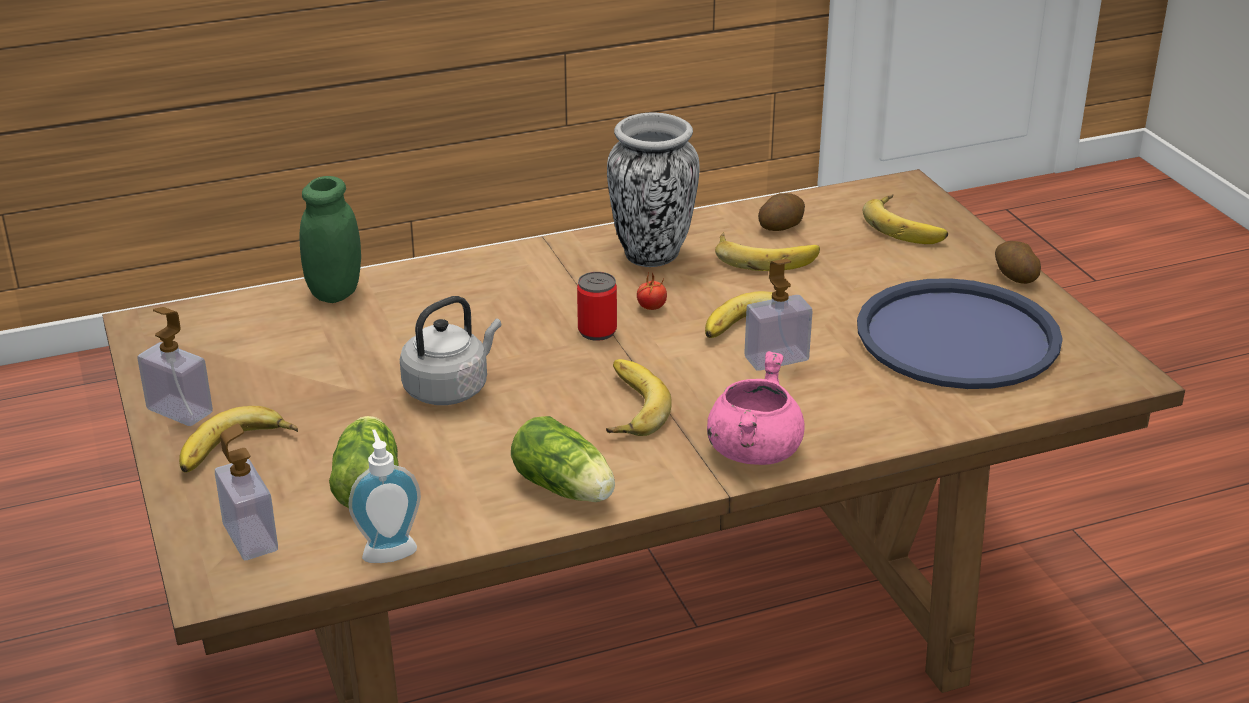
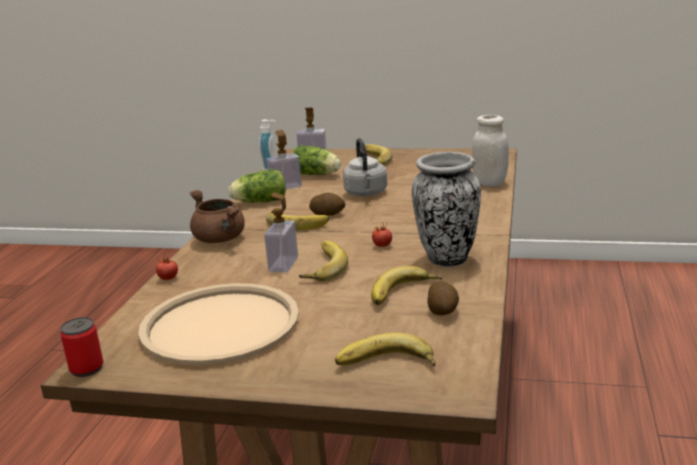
camera: 125 degrees right, 10 degrees down
(179, 411) = (414, 154): soap dispenser -> soap dispenser (285, 187)
(335, 292) = (489, 183): green jar -> white jar
(597, 331) = (375, 228): can -> can (86, 368)
(753, 450) = (221, 239): pink cooking pot -> brown cooking pot
(910, 431) = (168, 278): none -> tomato
(958, 336) = (220, 325): blue tray -> beige tray
(1014, 276) = (253, 381): potato -> potato (328, 214)

